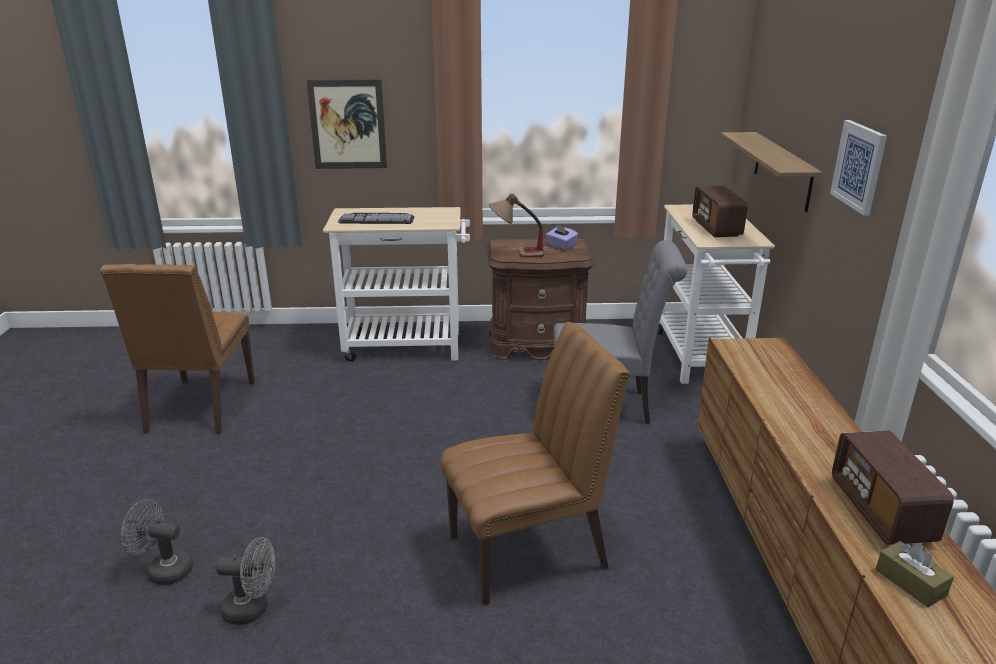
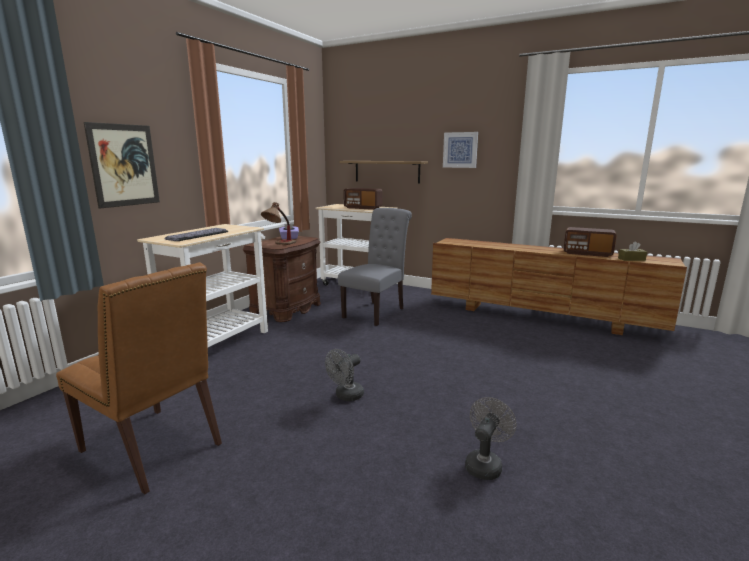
camera: 60 degrees left, 10 degrees down
(164, 570) = (406, 507): grey fan -> grey fan (346, 396)
(526, 553) = (486, 361): brown chair -> none

